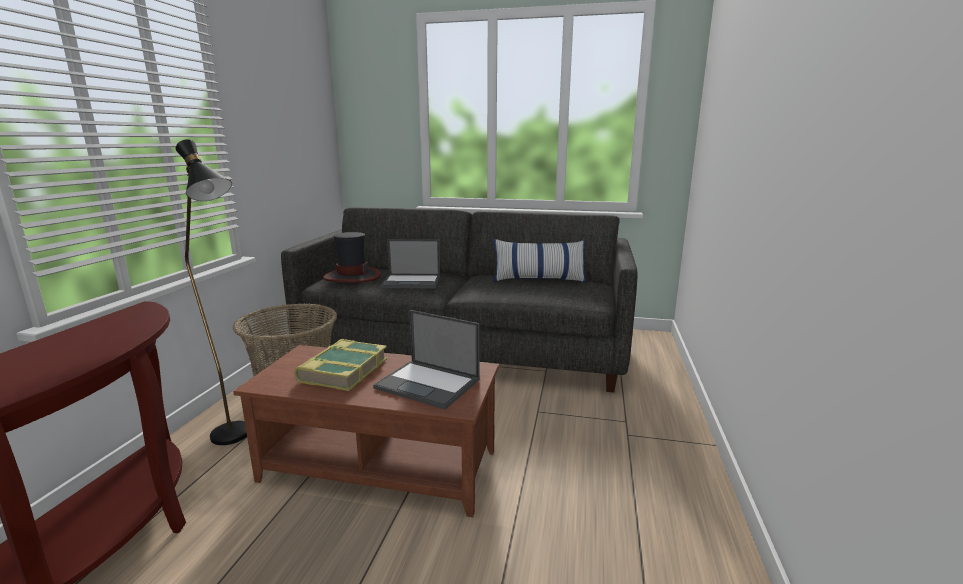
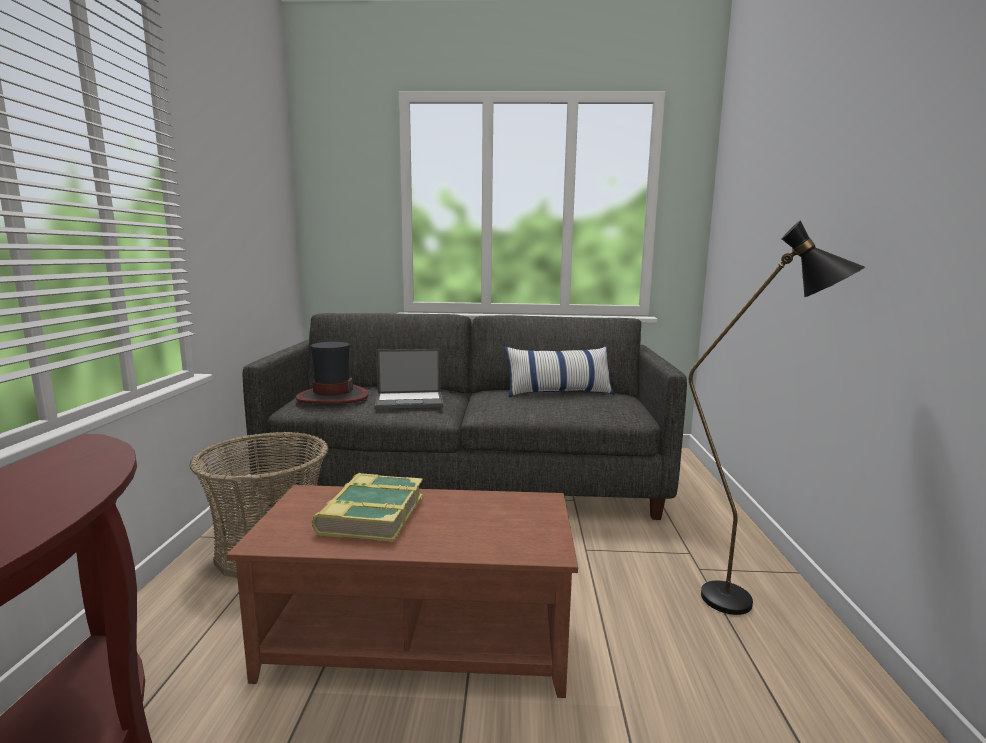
camera: 10 degrees left, 5 degrees down
(238, 439) = (206, 622): black floor lamp -> black floor lamp (746, 604)
(429, 384) = (493, 524): laptop -> none

